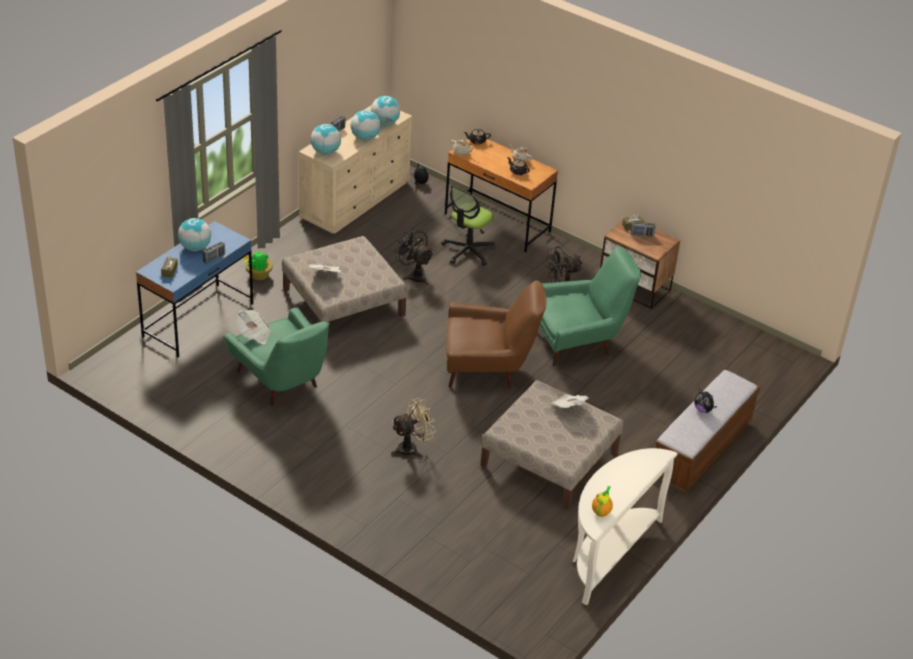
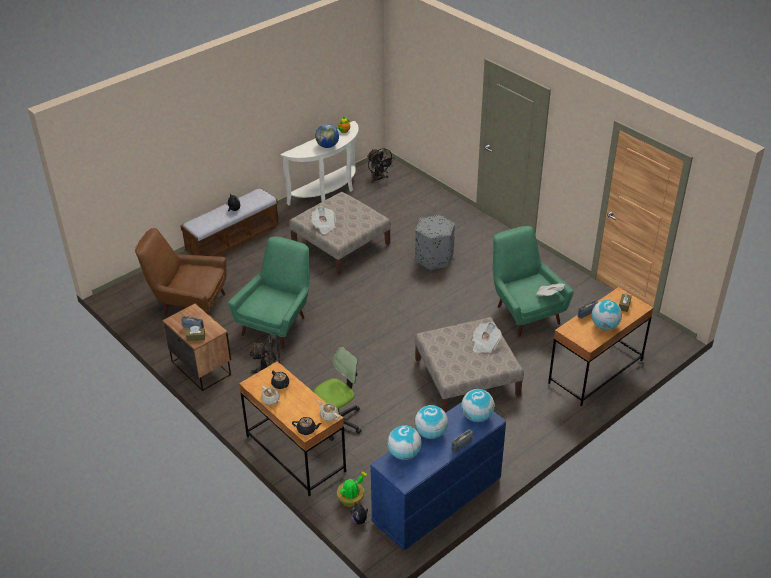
camera: 165 degrees left, 0 degrees up
(198, 320) = (595, 372): blue desk -> brown desk
(258, 275) = (543, 413): potted plant -> potted plant (351, 499)
(356, 200) = (436, 501): beige dresser -> blue dresser
(411, 448) = (434, 258): beige fan -> grey ottoman
(414, 275) = (396, 399): black fan -> black fan (379, 179)
(487, 369) = (360, 307): brown armchair -> brown armchair (188, 304)
(579, 342) = (277, 323): green armchair -> green armchair turned 120 degrees clockwise
(613, 476) = (327, 146): none -> globe

